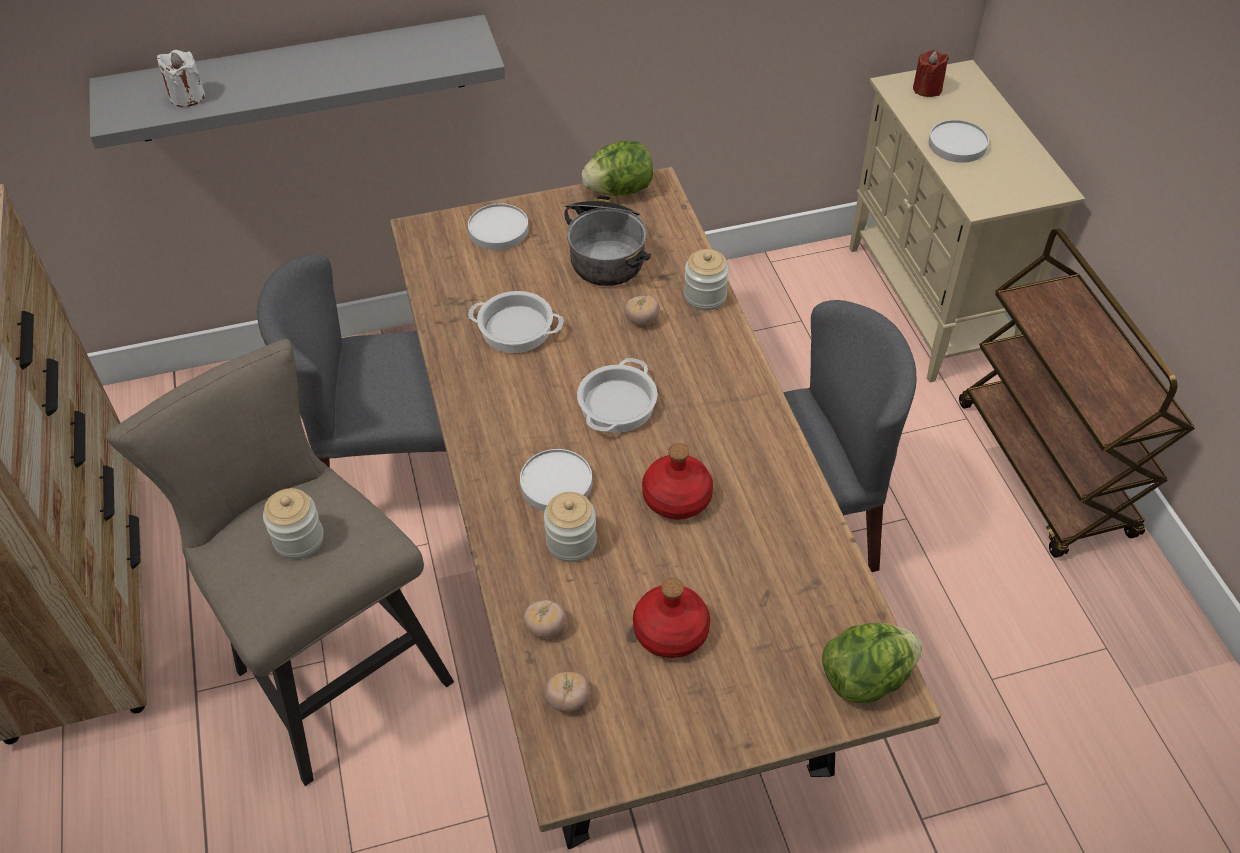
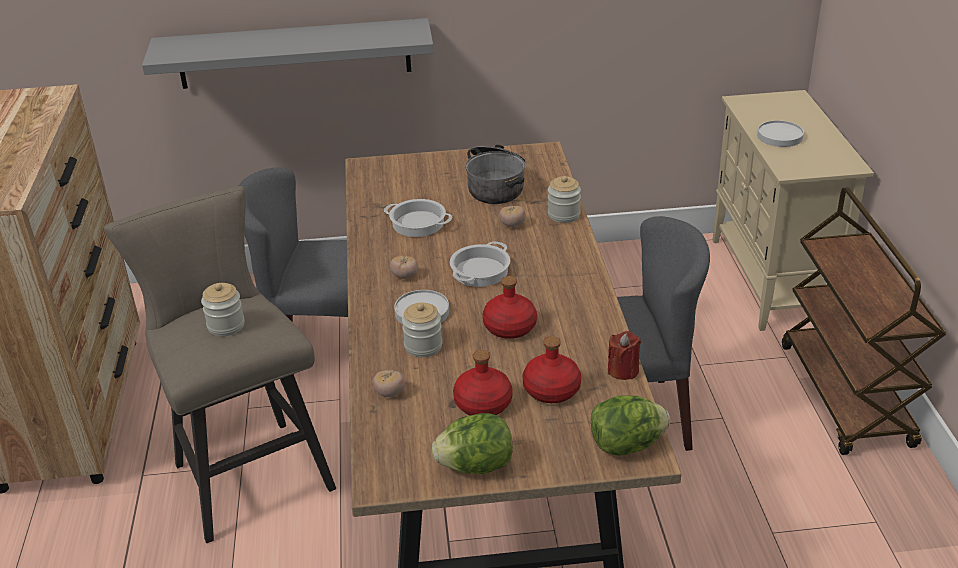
camera: 10 degrees right, 15 degrees down
(187, 97) = (212, 49): white candle -> none
(498, 229) = (421, 168): white plate -> none
(568, 700) = (394, 436): tomato -> tomato (404, 276)
(619, 190) = (516, 152): lettuce -> lettuce (476, 466)
(753, 597) = (552, 389): none -> red bottle
(927, 89) = (764, 104): red candle -> red candle (623, 370)

